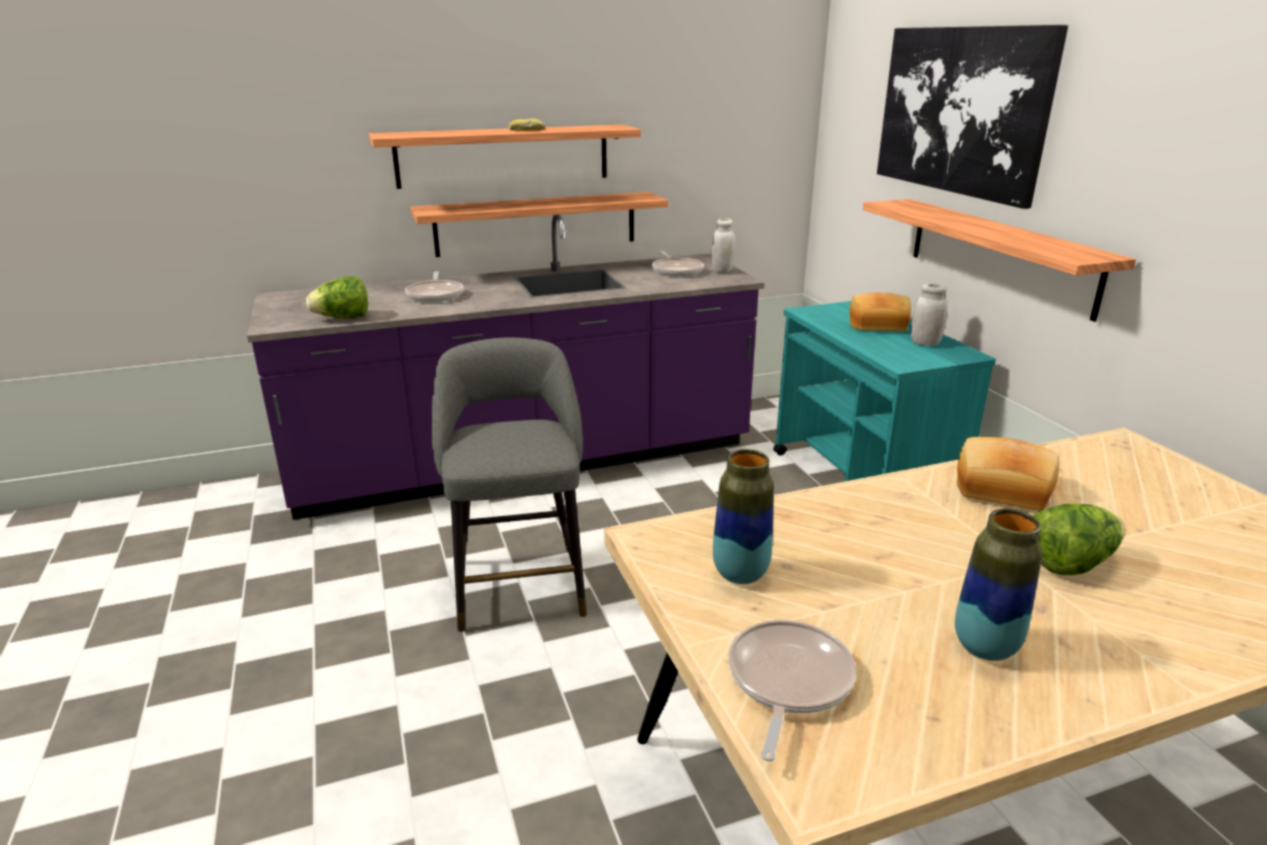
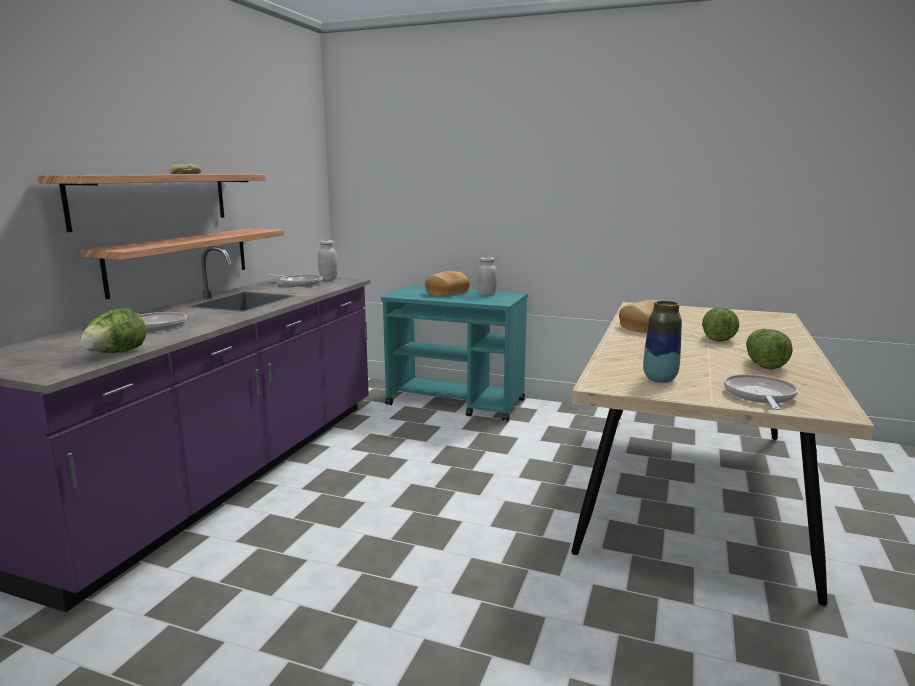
camera: 50 degrees left, 10 degrees down
(519, 582) = (365, 534): grey stool -> none
(787, 681) = (759, 396): frying pan -> frying pan turned 45 degrees clockwise
(961, 111) = (464, 157): picture -> none
(985, 647) = (763, 364): vase -> lettuce
(999, 254) = (512, 234): shelf -> none

